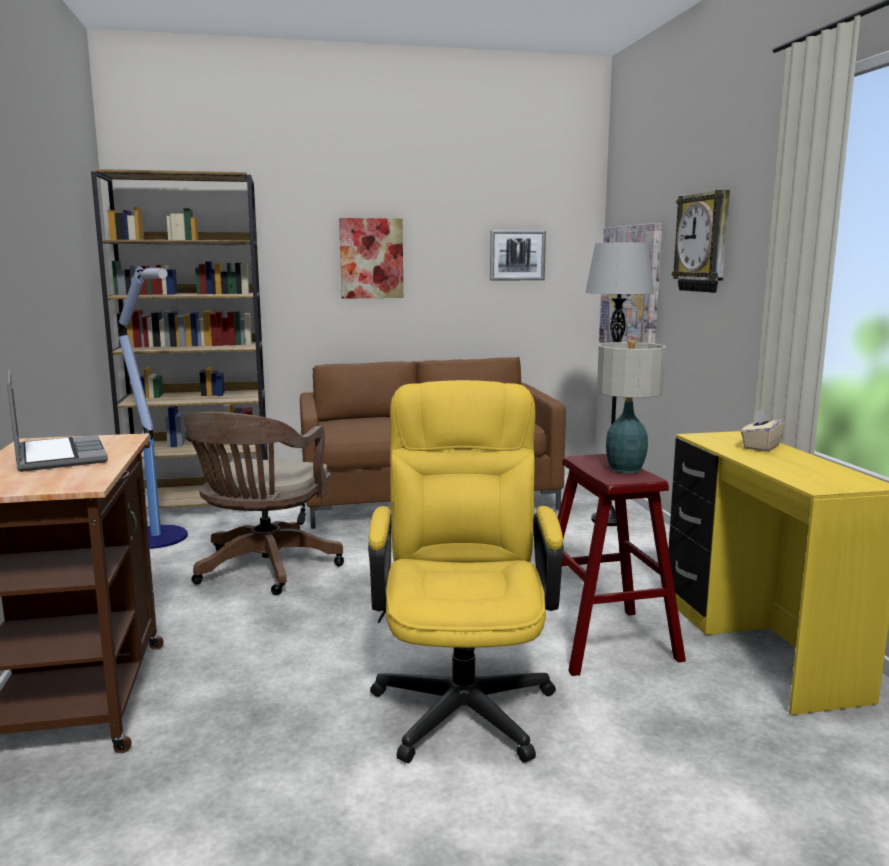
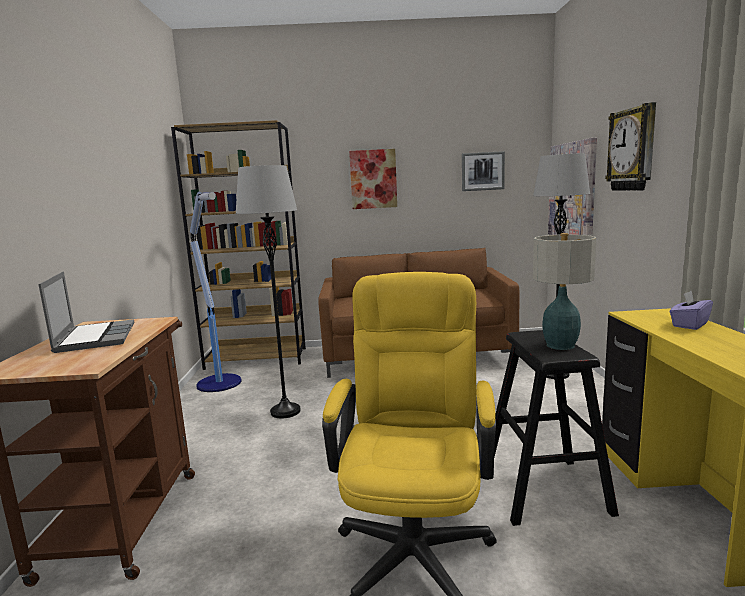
camera: 10 degrees right, 0 degrees up
(263, 569) = (285, 411): brown office chair -> grey floor lamp
(604, 641) = (544, 490): red stool -> black stool
(761, 447) = (689, 324): beige tissue box -> purple tissue box

